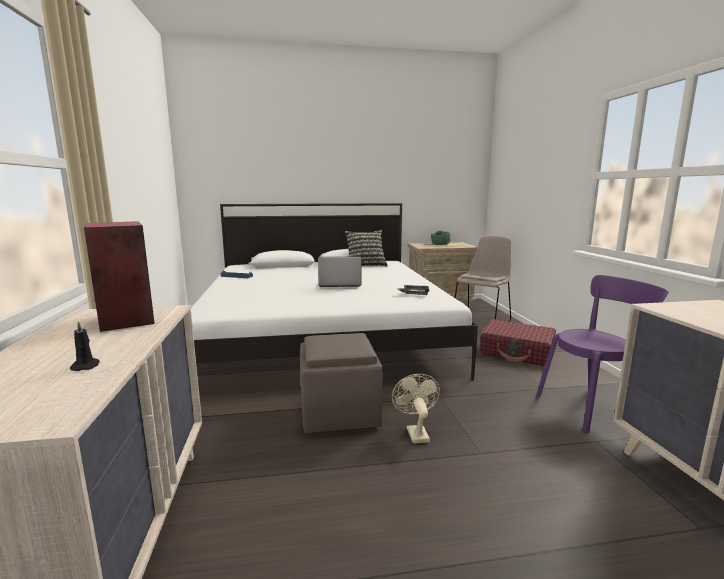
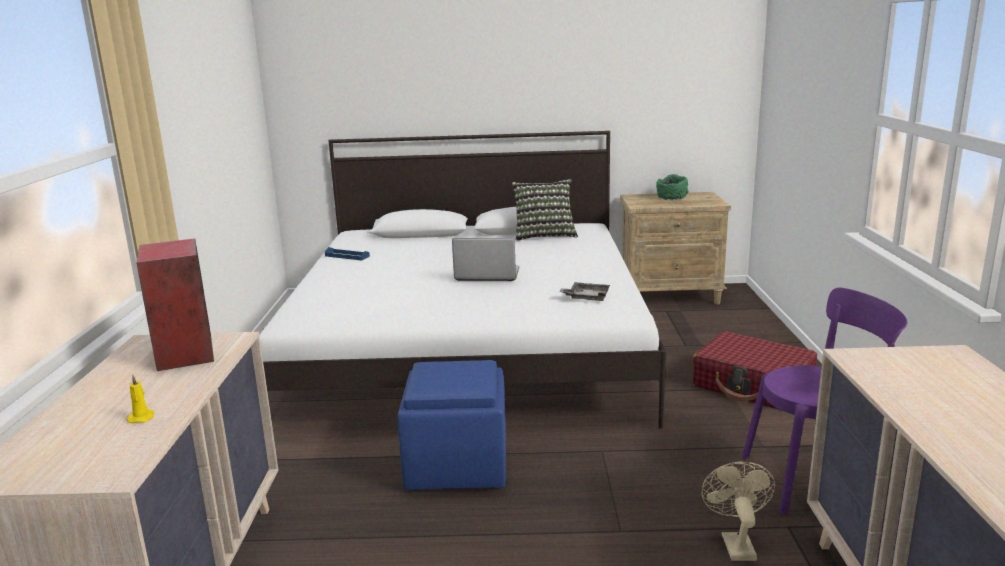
camera: 10 degrees right, 5 degrees up
(86, 366) = (142, 417): black candle -> yellow candle
(340, 412) = (458, 464): brown ottoman -> blue ottoman
(415, 432) = (547, 498): beige fan -> beige fan (735, 543)
(481, 321) = (725, 327): beige chair -> none

